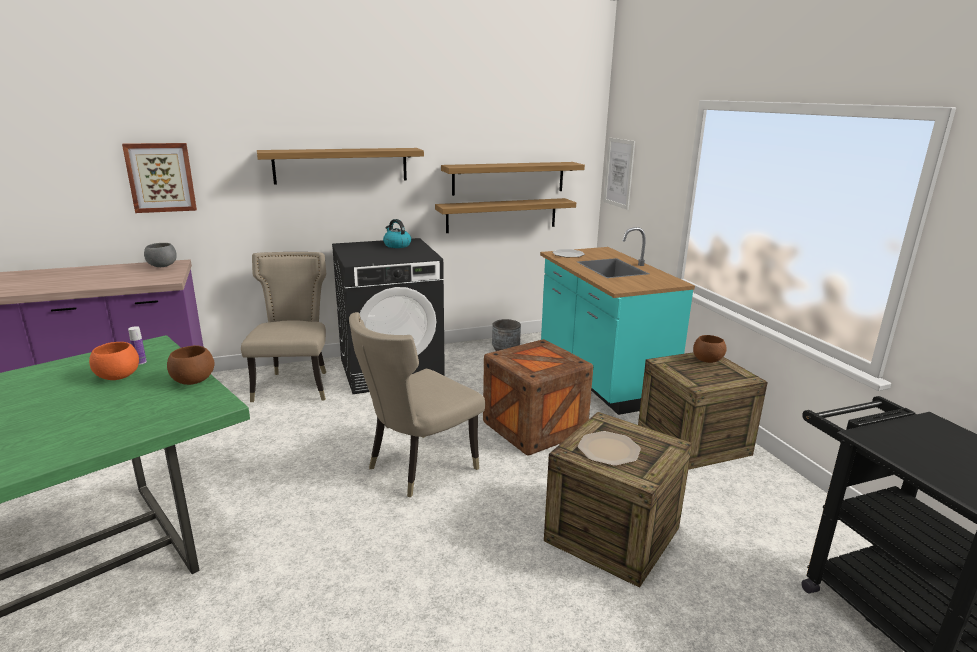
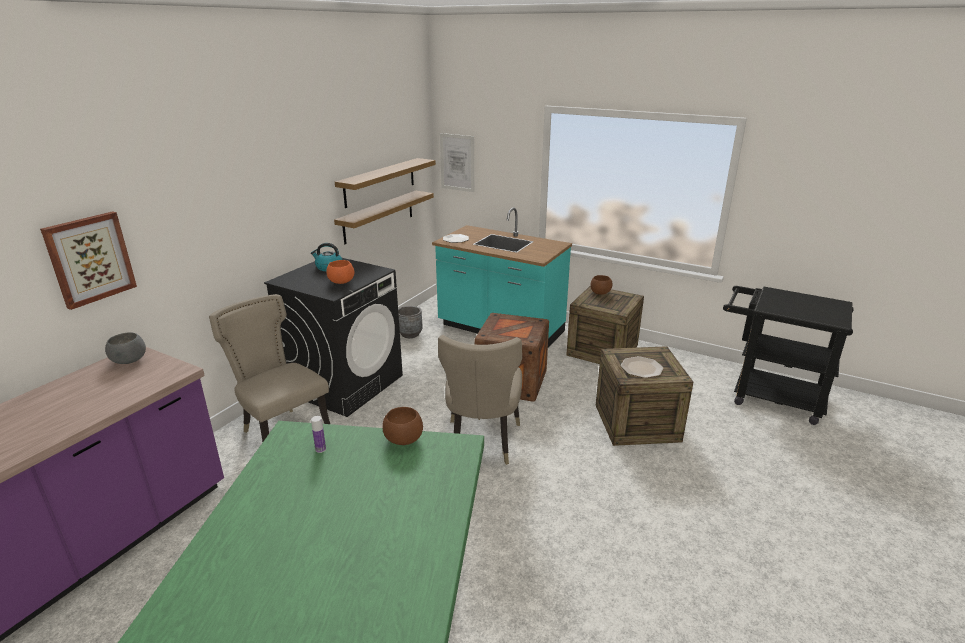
camera: 40 degrees left, 5 degrees up
(118, 377) = (333, 467): orange bowl -> orange bowl (341, 282)
(341, 165) = (259, 201): shelf -> none

